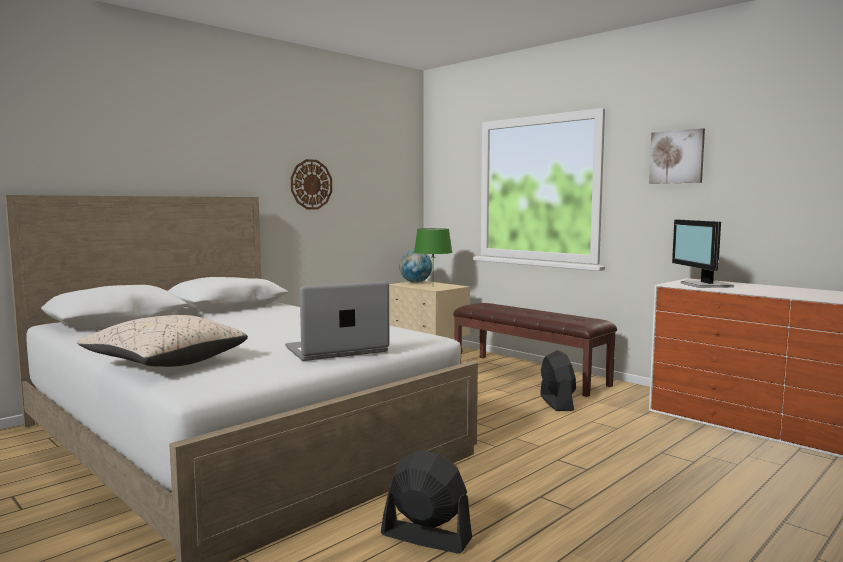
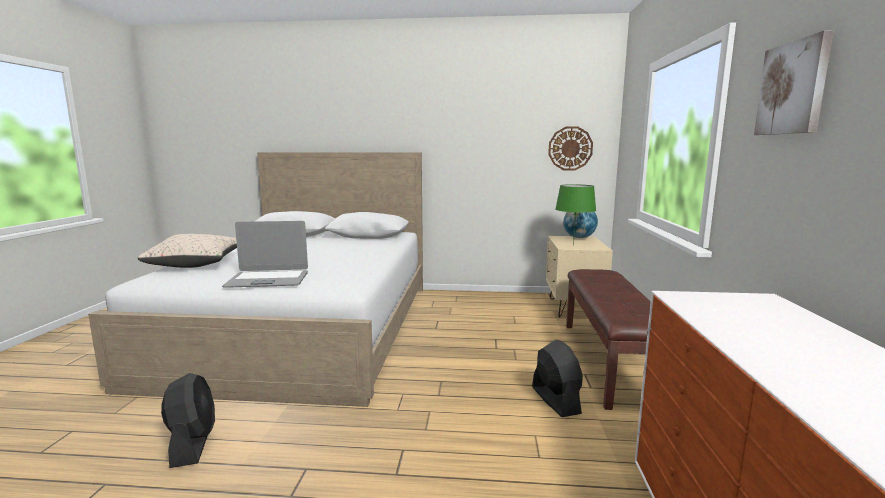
camera: 50 degrees right, 5 degrees up
(311, 184) = (476, 141): wall clock -> wall clock (570, 148)
(336, 350) = (268, 280): laptop -> laptop turned 150 degrees clockwise
(556, 402) = (555, 400): black fan -> black fan turned 60 degrees counterclockwise
(705, 285) = (724, 310): monitor -> none

